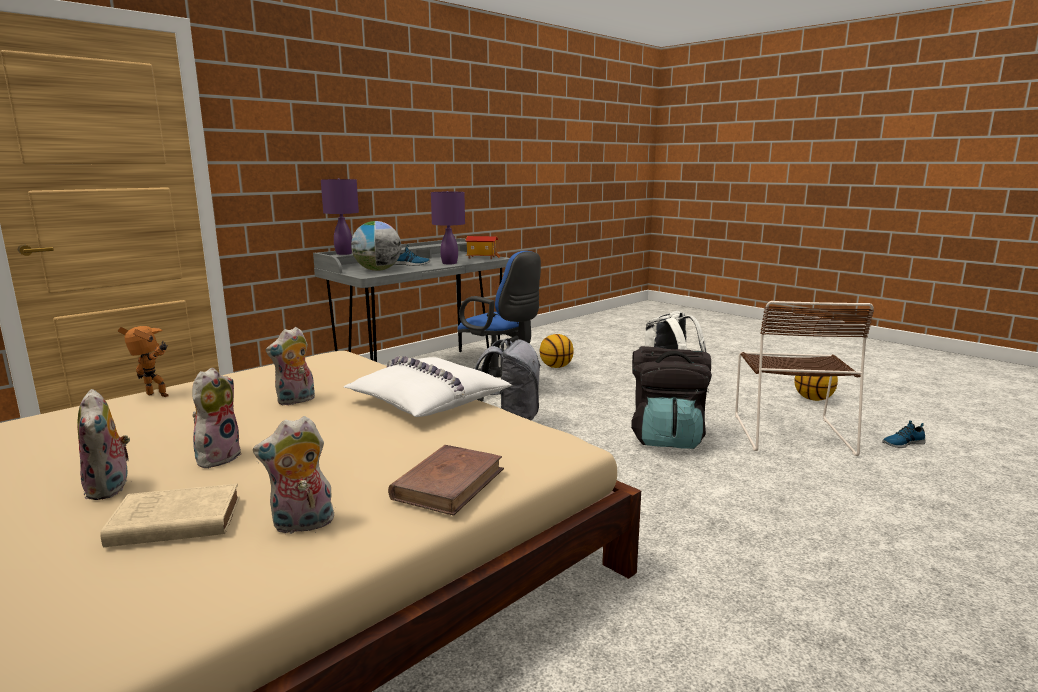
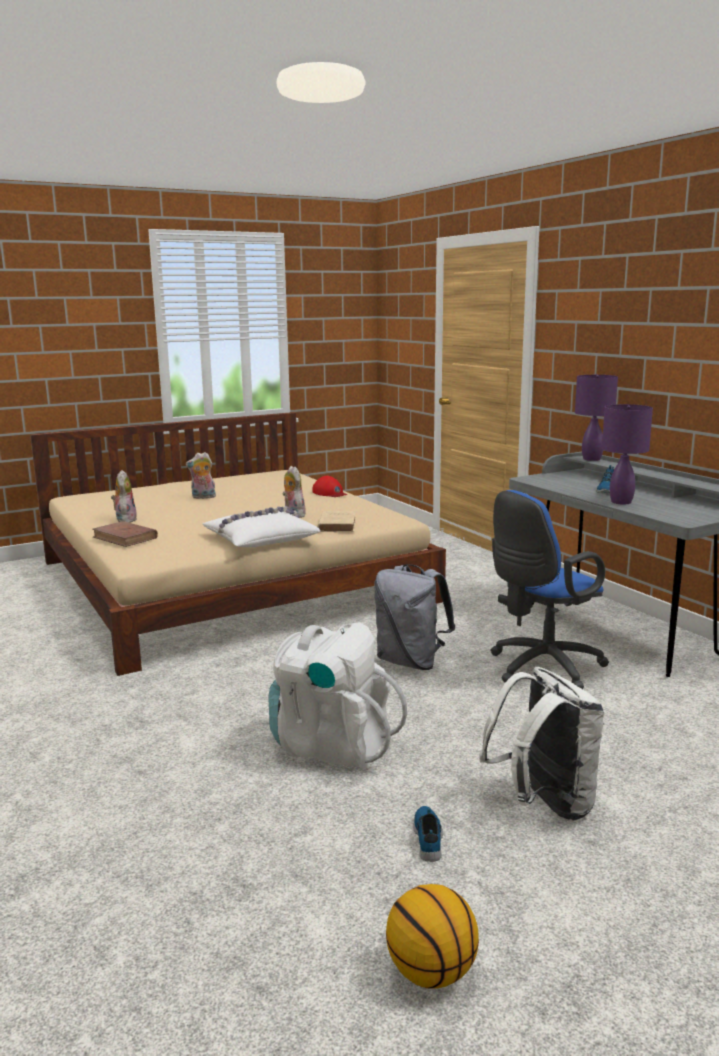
camera: 105 degrees right, 0 degrees up
(155, 396) = (330, 493): toy robot -> red cap
(172, 522) = (155, 505): beige book -> beige book (337, 525)
(218, 457) = (217, 506): plush toy -> none
(377, 270) = (561, 481): globe -> none
(482, 257) = (683, 515): toy house -> none
(556, 367) = (650, 719): basketball -> none
(666, 438) = (331, 745): black backpack -> white backpack
(791, 432) = (291, 858): brown chair -> none
(902, 443) = (175, 975): shoe -> shoe (429, 837)

